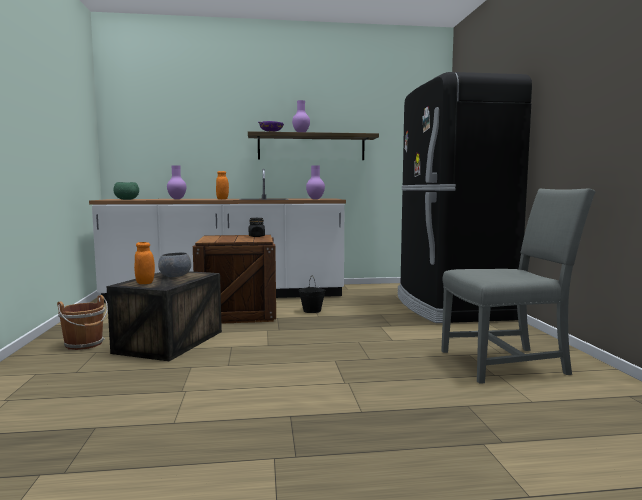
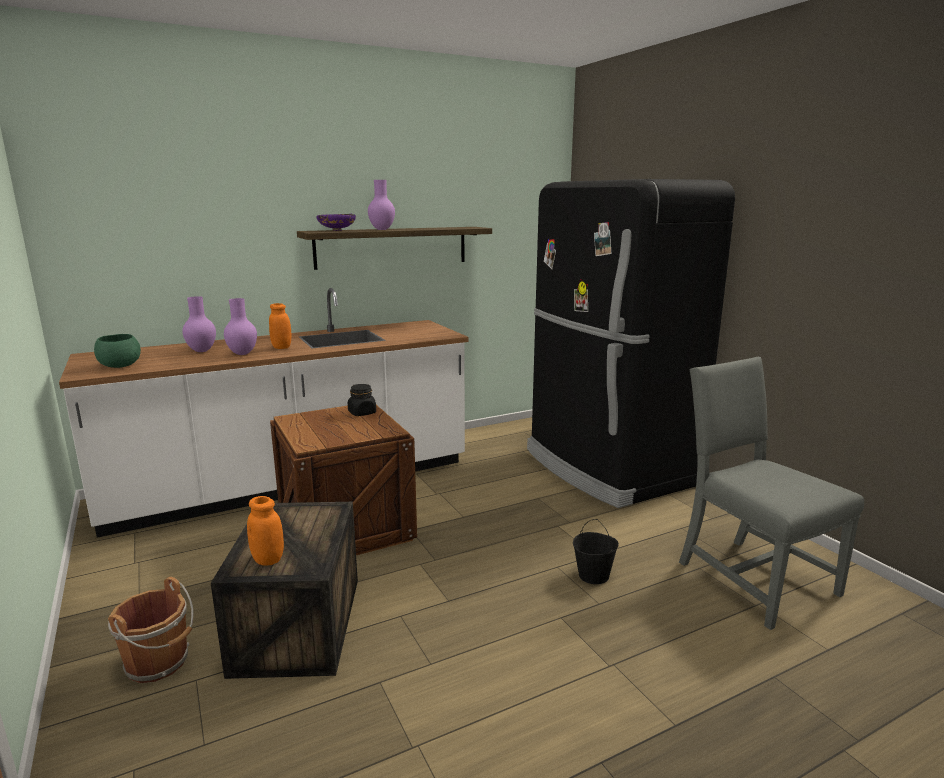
camera: 20 degrees left, 10 degrees up
(174, 276) = (293, 525): grey bowl -> none
(312, 311) = (446, 505): black bucket -> black bucket (594, 575)
(315, 199) = (419, 334): purple vase -> purple vase (243, 354)
(507, 363) = (750, 577): grey chair -> grey chair turned 90 degrees counterclockwise

